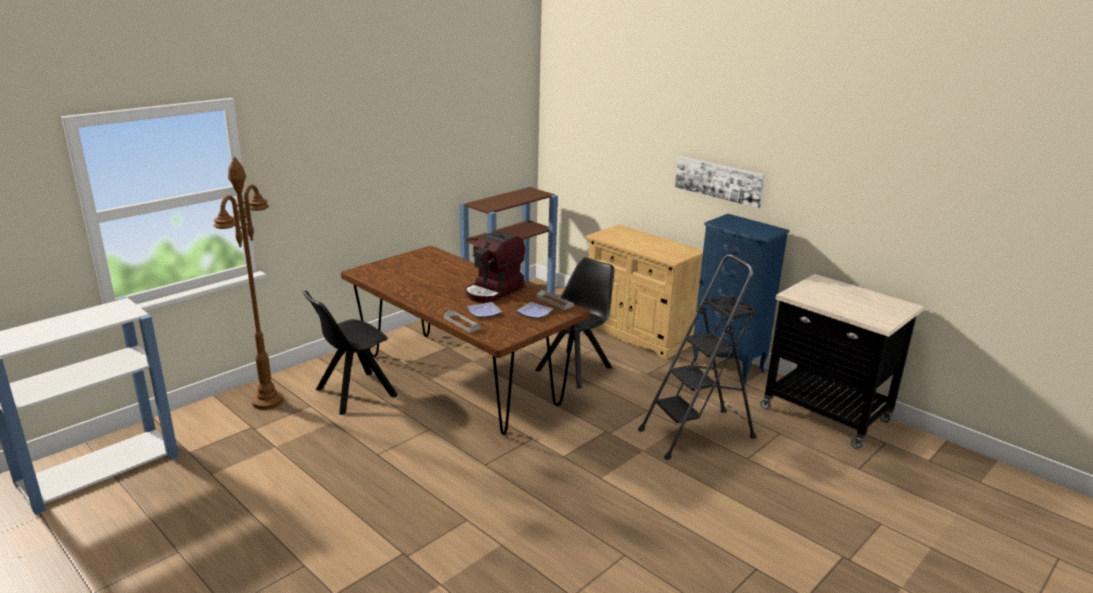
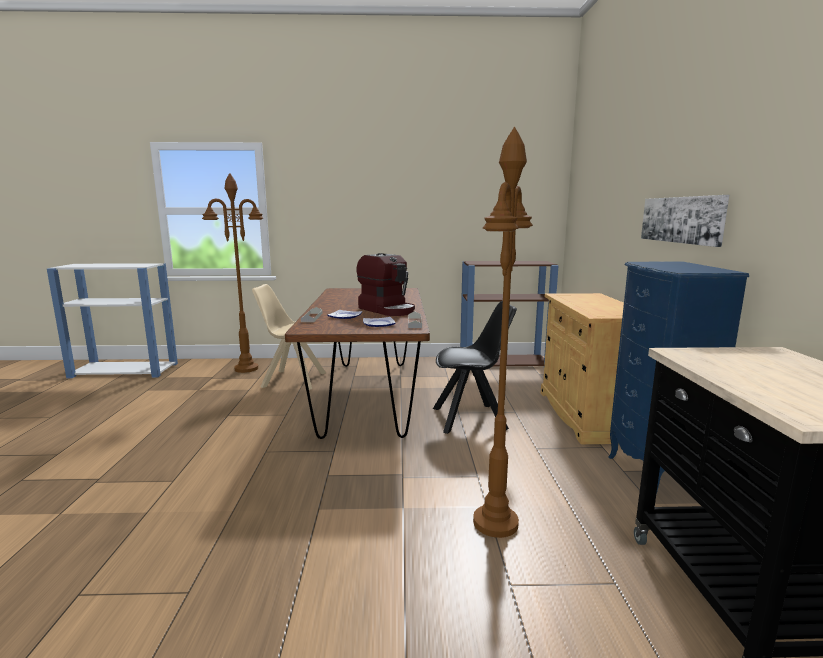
camera: 45 degrees right, 10 degrees down
(354, 393) = (292, 380): black chair -> beige chair
(494, 291) = (388, 310): coffee machine -> coffee machine turned 120 degrees counterclockwise
(698, 433) = (495, 523): step ladder -> brown floor lamp

